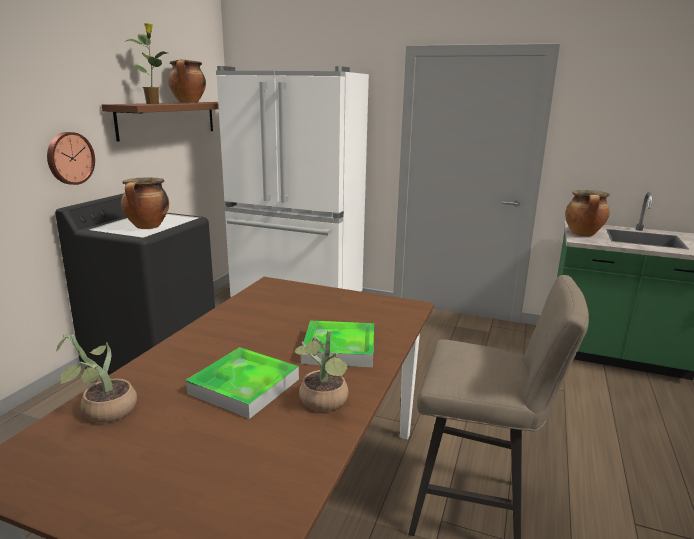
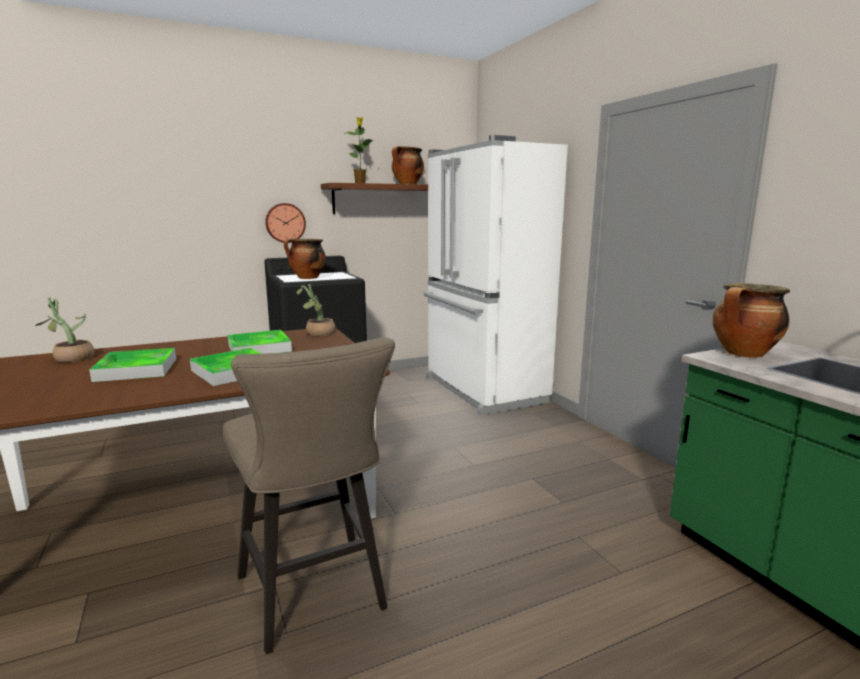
camera: 45 degrees right, 5 degrees down
(278, 319) = (259, 348): none -> tray
(324, 403) = (133, 390): potted plant -> potted plant (317, 334)

